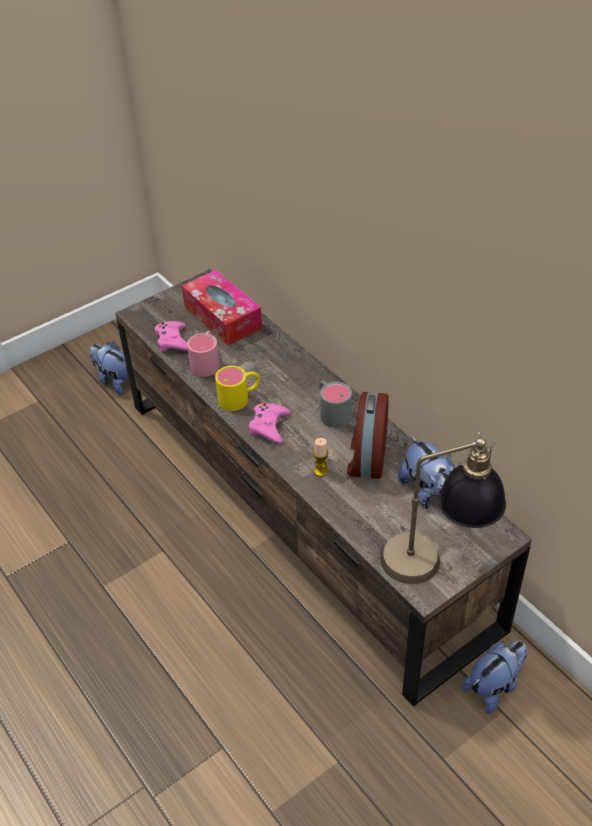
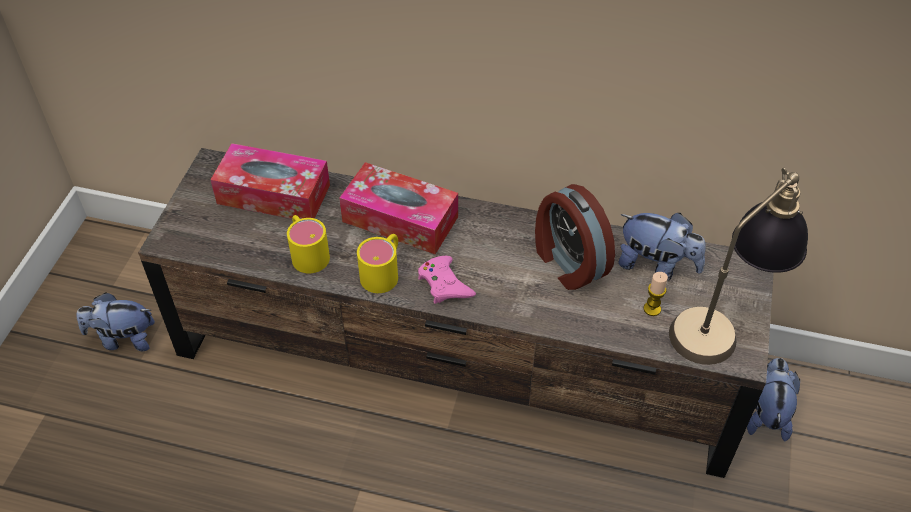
camera: 40 degrees left, 5 degrees up
(173, 340) = (244, 248): pink game controller -> none
(206, 362) = (307, 252): pink mug -> yellow mug
(284, 371) = (400, 219): none -> tissue box
(321, 471) = (541, 300): candle -> candle (652, 309)
(332, 412) = (490, 235): grey mug -> none

